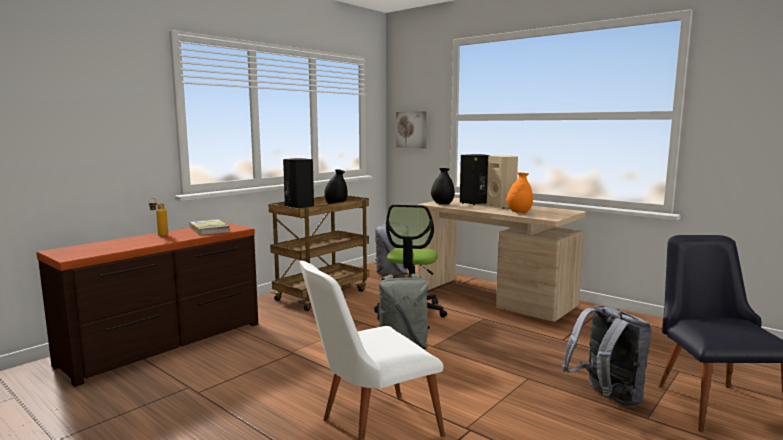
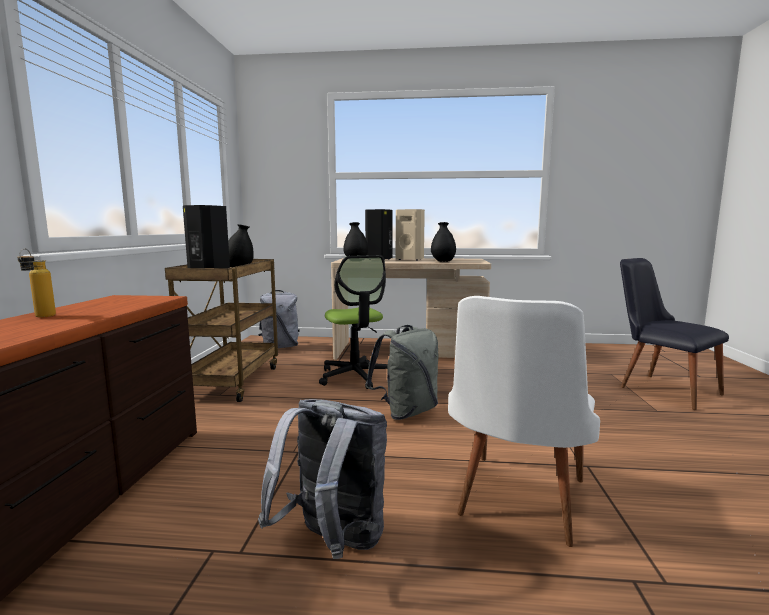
camera: 35 degrees left, 0 degrees up
(209, 229) = (116, 303): book -> none
(412, 129) = (278, 189): picture -> none
(519, 213) = (443, 261): orange vase -> black vase
(606, 398) = (613, 405): grey backpack -> grey backpack (333, 543)

